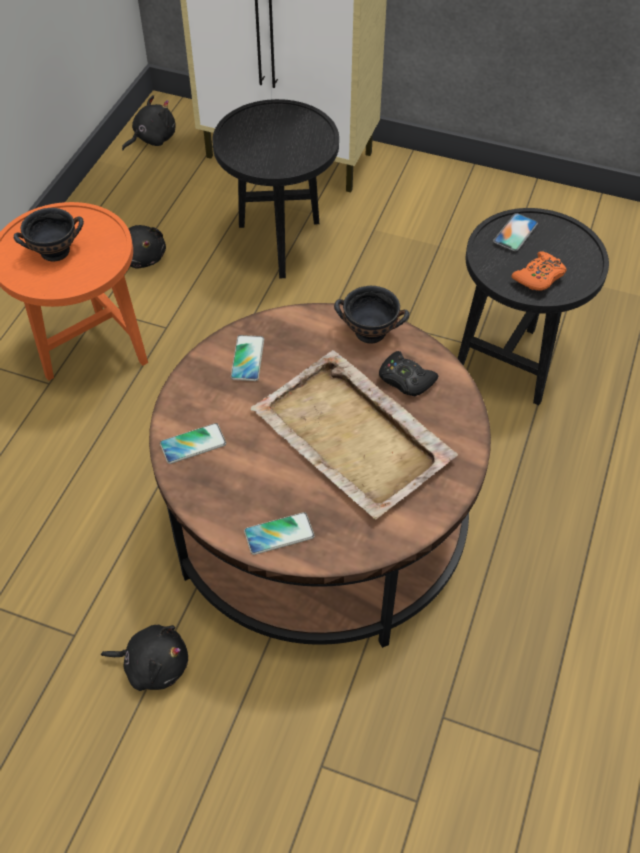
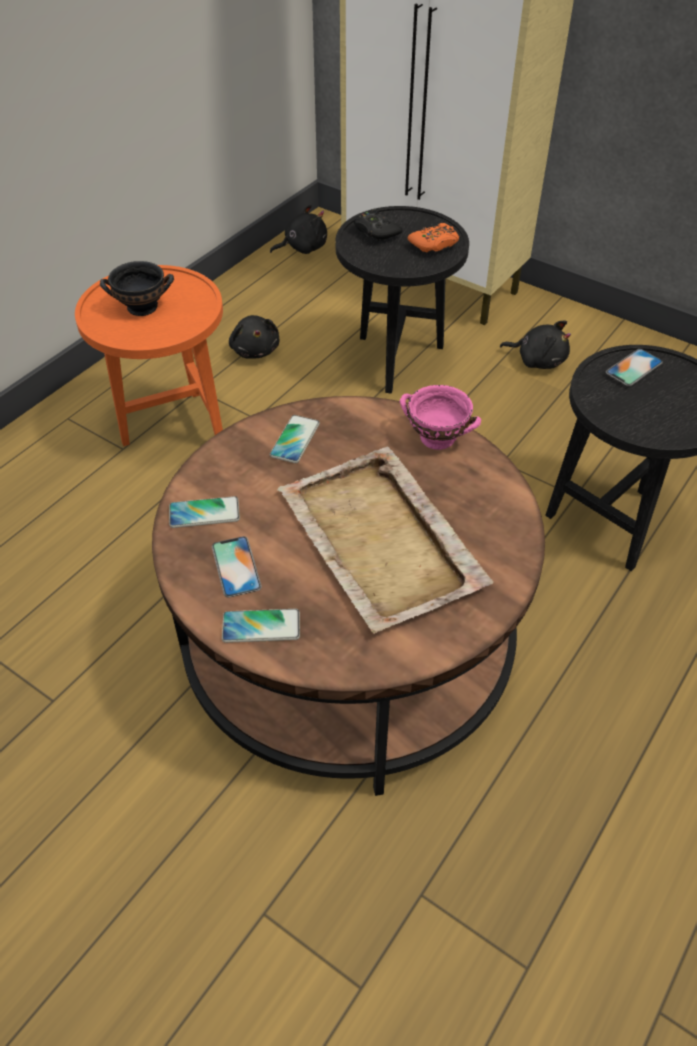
camera: 15 degrees right, 5 degrees down
(153, 665) = (121, 752): black plush toy -> black plush toy (538, 360)
(238, 486) = (236, 566): none -> phone
(371, 332) = (438, 438): black bowl -> pink bowl
(405, 379) = (461, 493): black game controller -> black game controller (376, 231)
(539, 277) = (648, 416): orange game controller -> orange game controller (434, 244)

